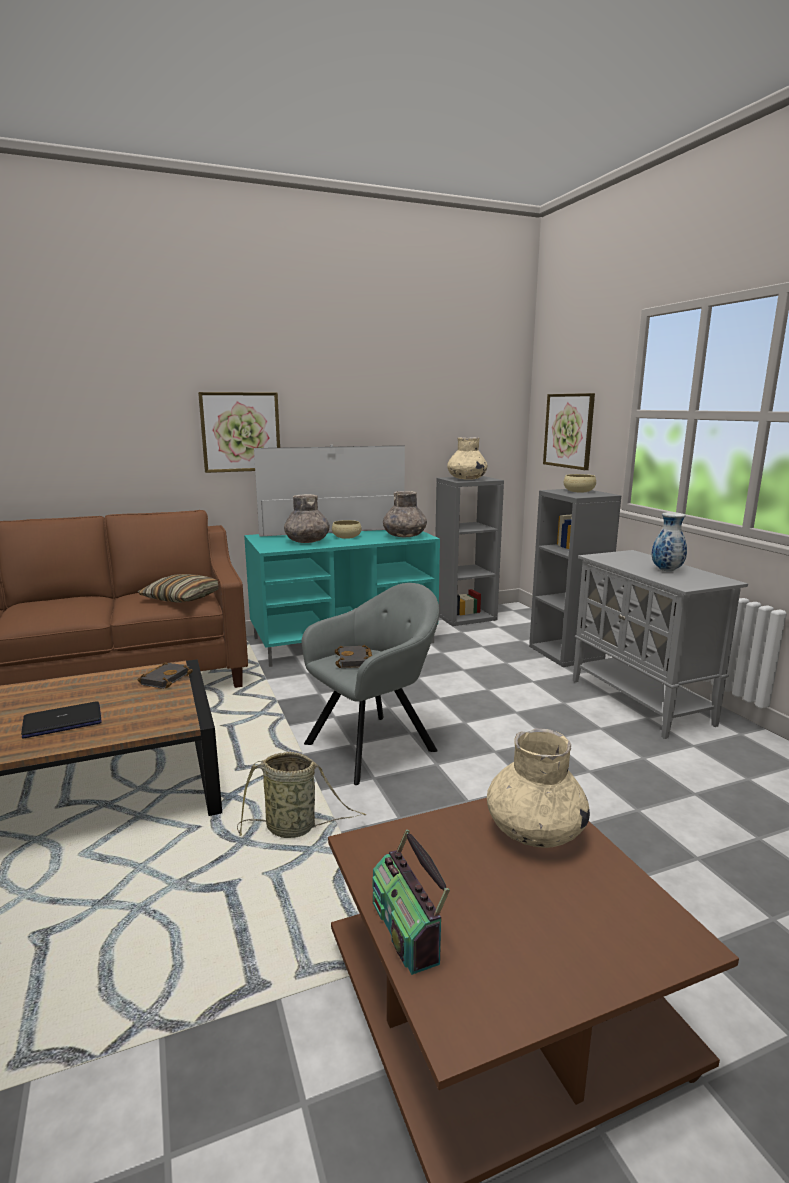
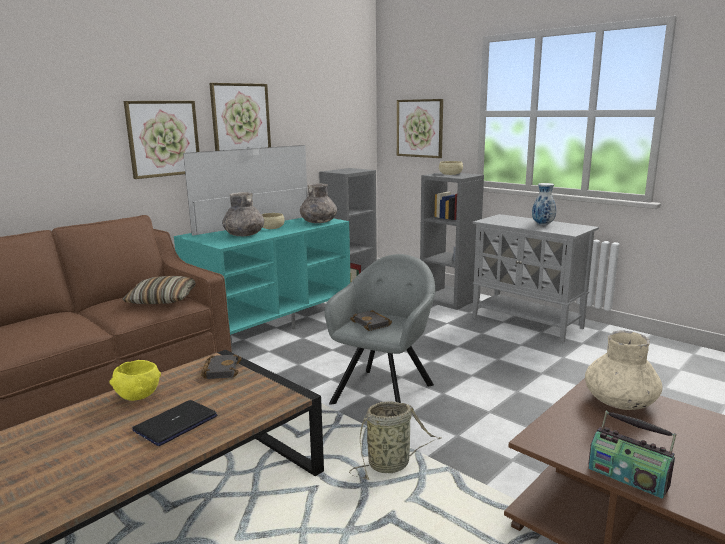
camera: 25 degrees left, 0 degrees up
(70, 688) = (138, 396): none -> yellow bowl
(335, 412) = (240, 118): none -> picture
(466, 479) = (346, 171): beige vase -> none

